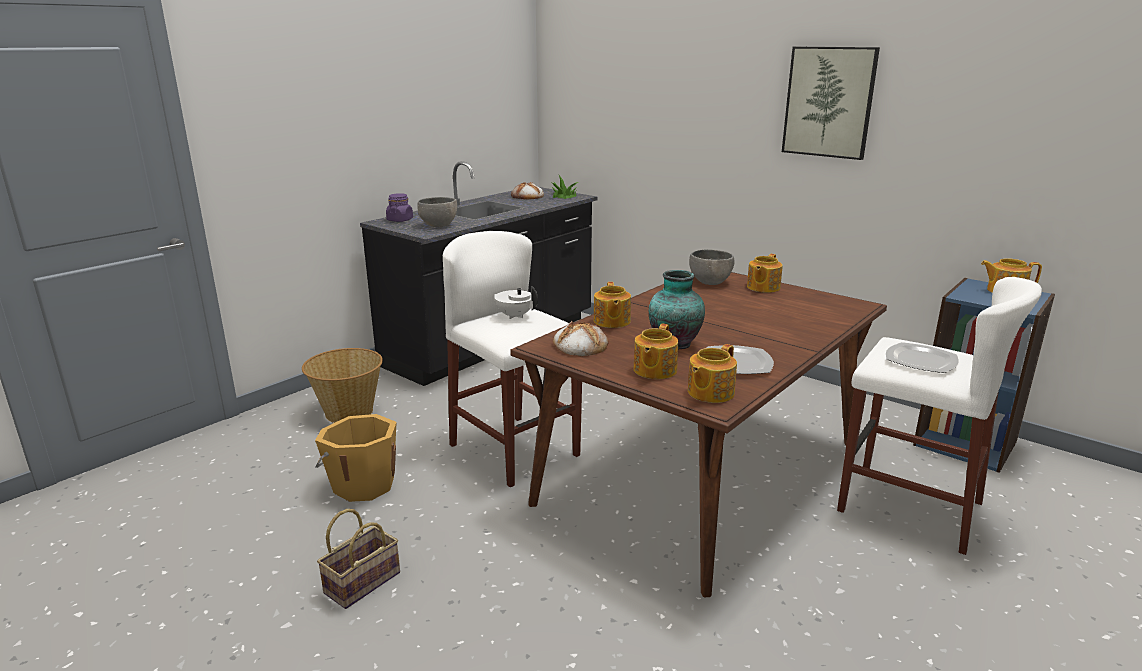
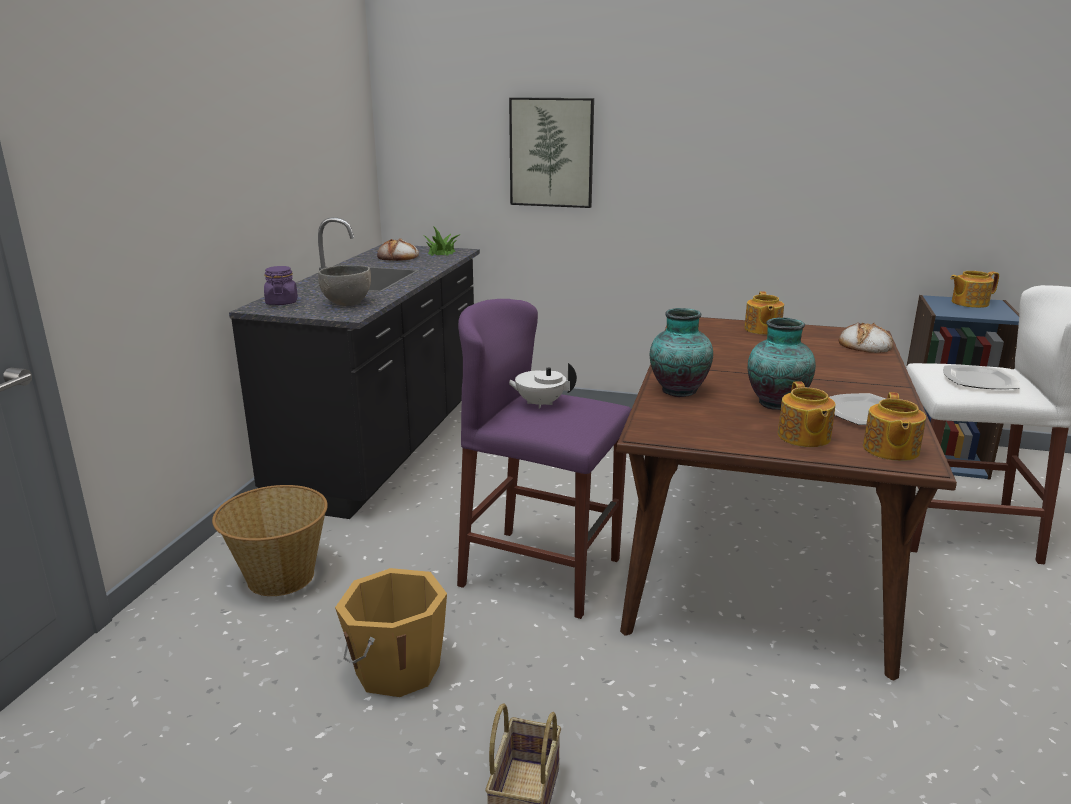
camera: 25 degrees left, 0 degrees up
(514, 450) = (541, 572): white stool -> purple stool
(580, 345) = (688, 424): bread -> bread (864, 345)
(611, 321) = (677, 391): teapot -> vase
(710, 282) = (706, 331): grey bowl -> none
(829, 102) = (766, 124): picture -> picture (551, 152)

